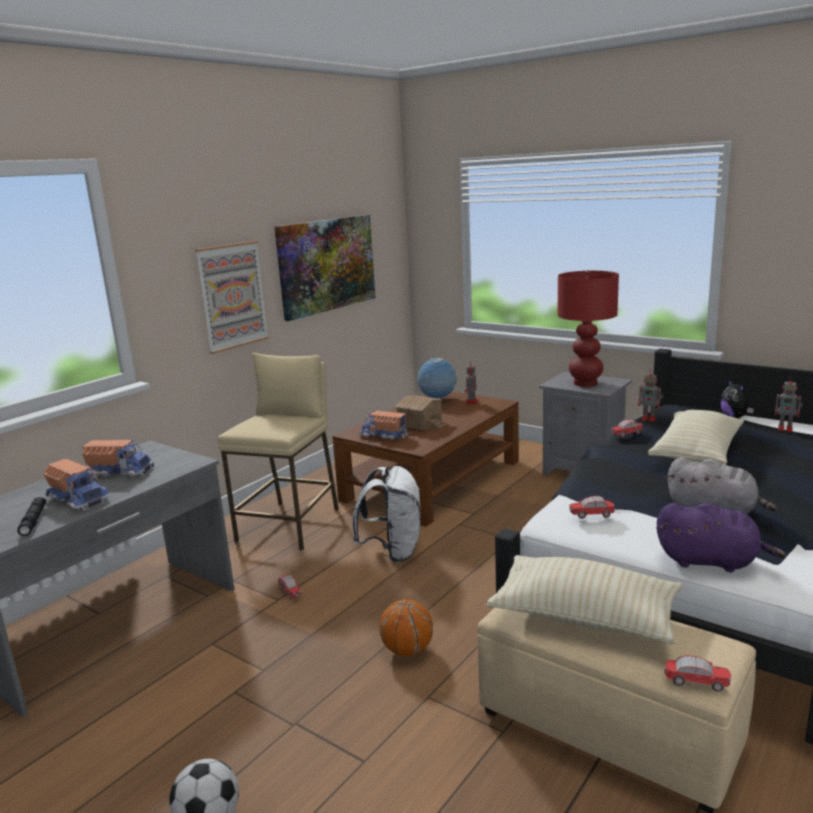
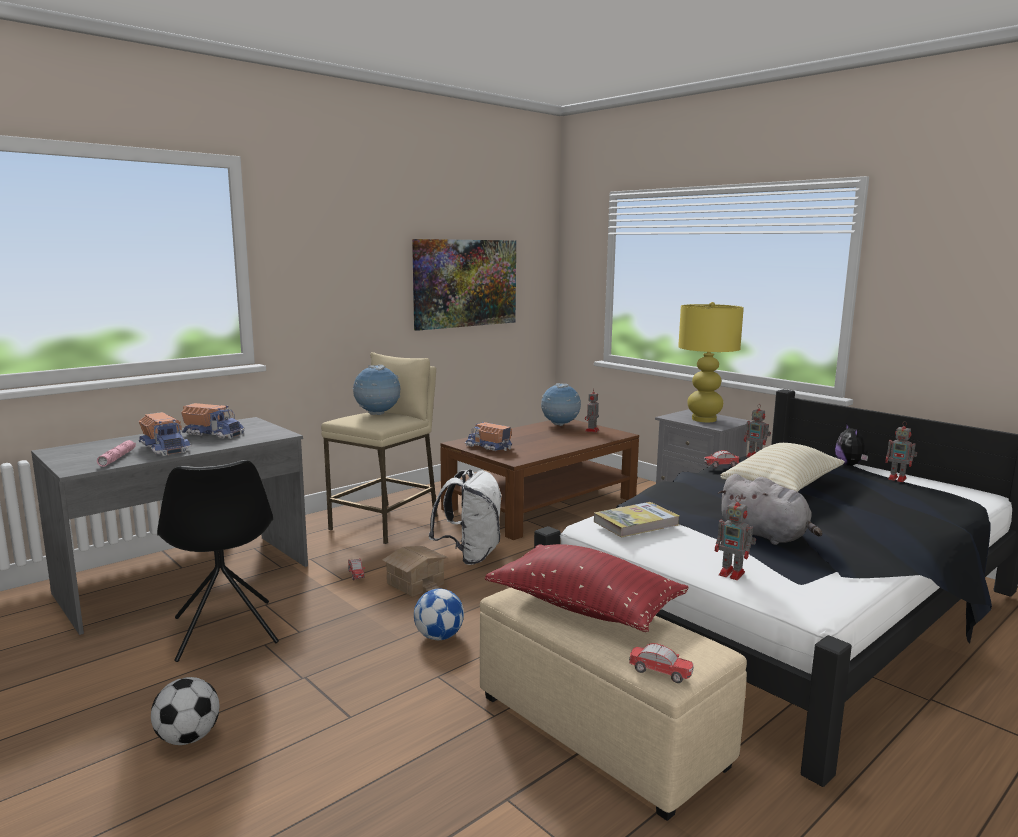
camera: 10 degrees right, 5 degrees down
(33, 521) = (117, 458): black flashlight -> pink flashlight
(184, 684) = (225, 631): none -> black chair
(232, 296) = (361, 298): picture -> none
(272, 419) = (377, 414): none -> globe
(407, 650) = (439, 636): basketball -> football
(420, 423) = (530, 441): toy house -> toy house (416, 583)
(585, 383) = (703, 419): red table lamp -> yellow table lamp
(585, 617) = (584, 607): beige pillow -> red pillow
(592, 515) = (636, 523): toy car -> book
(711, 561) = (733, 574): purple plush toy -> toy robot

